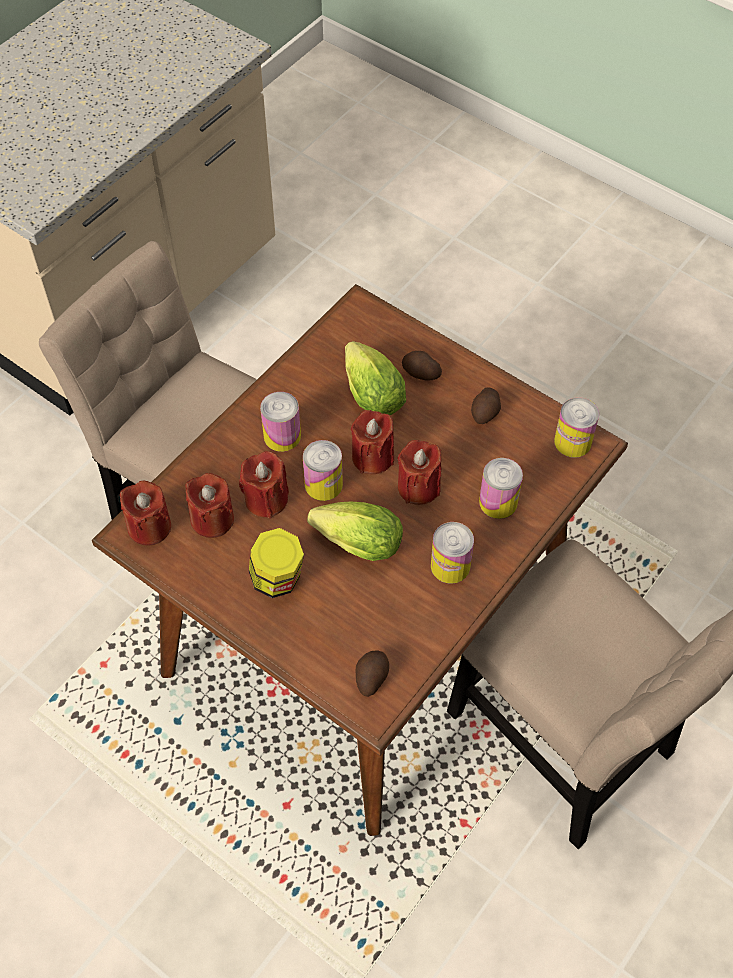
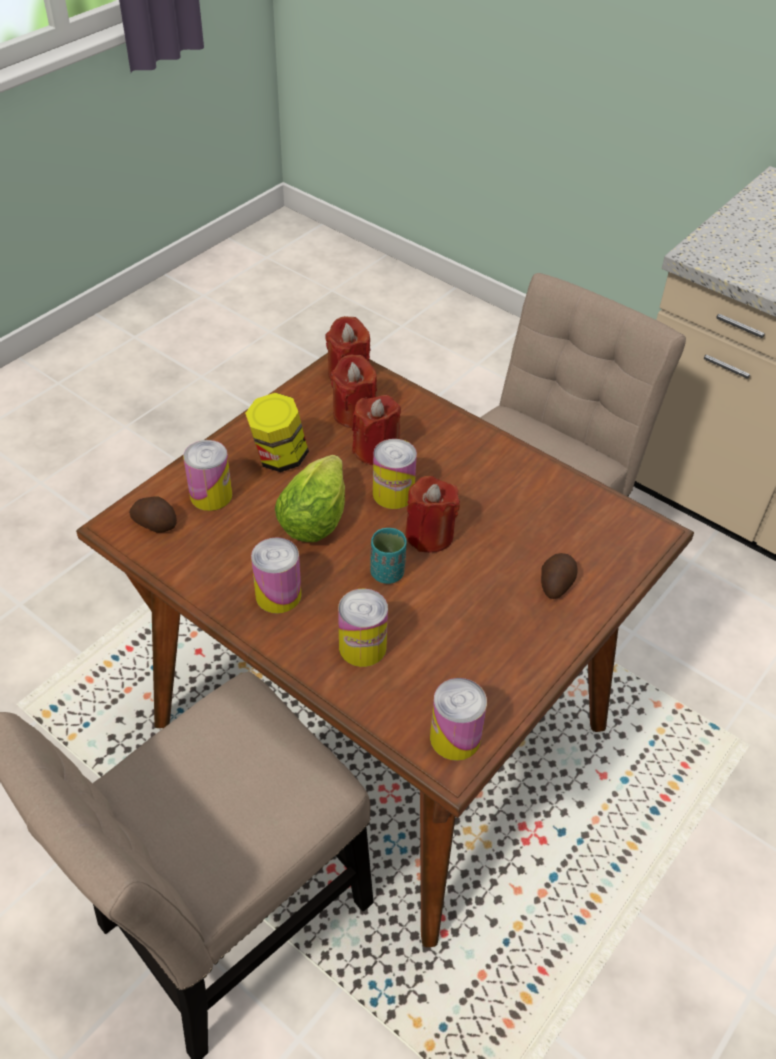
camera: 90 degrees right, 10 degrees down
(282, 436) = (457, 463): can -> can (211, 495)
(370, 392) = (523, 536): lettuce -> none
(418, 487) = (387, 573): red candle -> turquoise cup
(485, 412) = (500, 645): potato -> none

